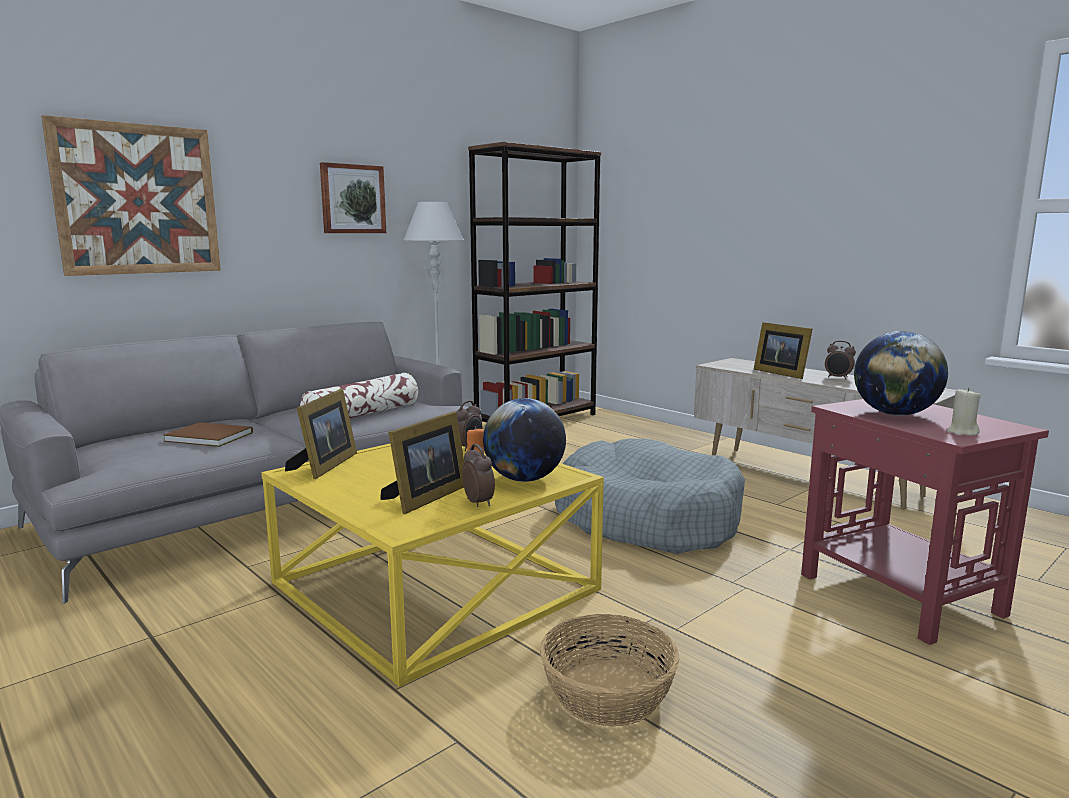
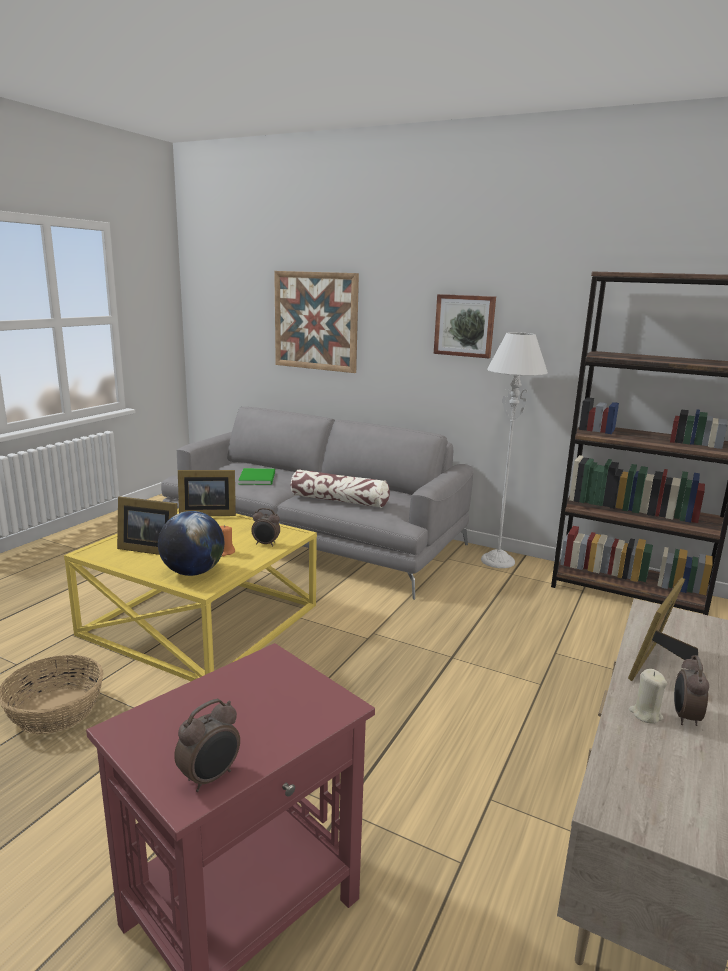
camera: 70 degrees right, 5 degrees up
(208, 436) = (258, 477): brown book -> green book
(479, 503) = (137, 565): alarm clock -> alarm clock (211, 777)
(646, 518) = (376, 697): grey dog bed -> none
(895, 414) = (243, 696): globe -> none
(962, 432) = (151, 738): beige candle -> beige candle (645, 714)

